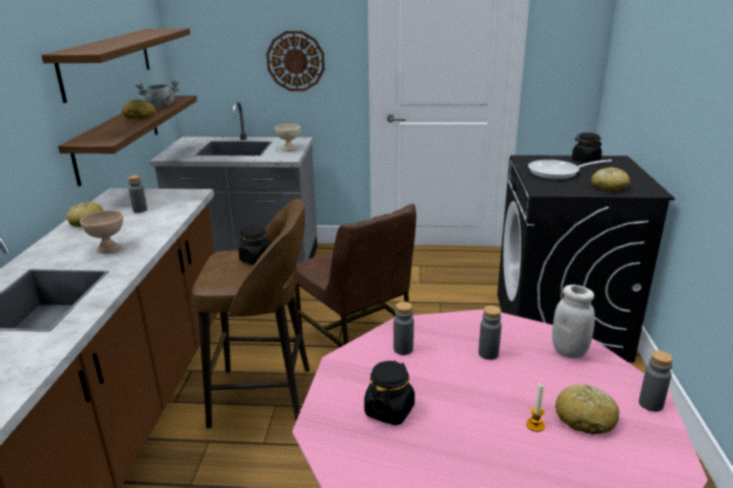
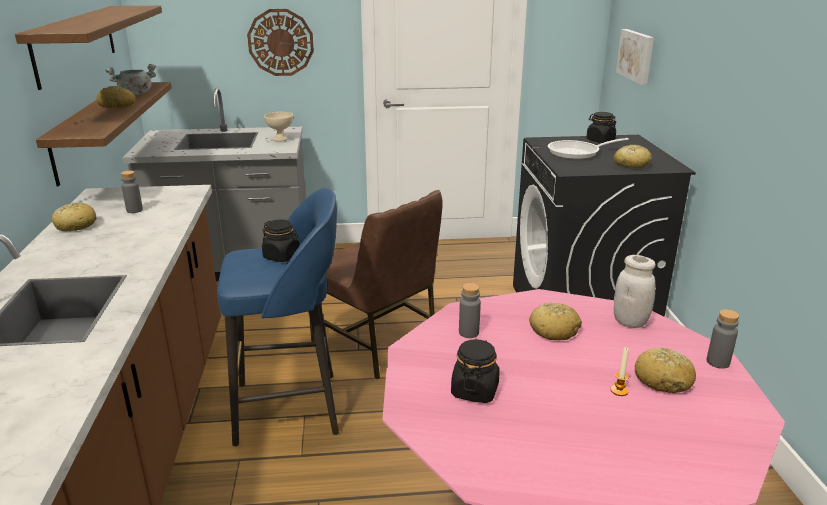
camera: 10 degrees left, 0 degrees up
(109, 248) = (115, 252): beige bowl -> none
(265, 397) = (291, 408): brown stool -> blue stool
(488, 354) = (554, 330): grey bottle -> bread
(631, 77) = (637, 55): none -> picture

